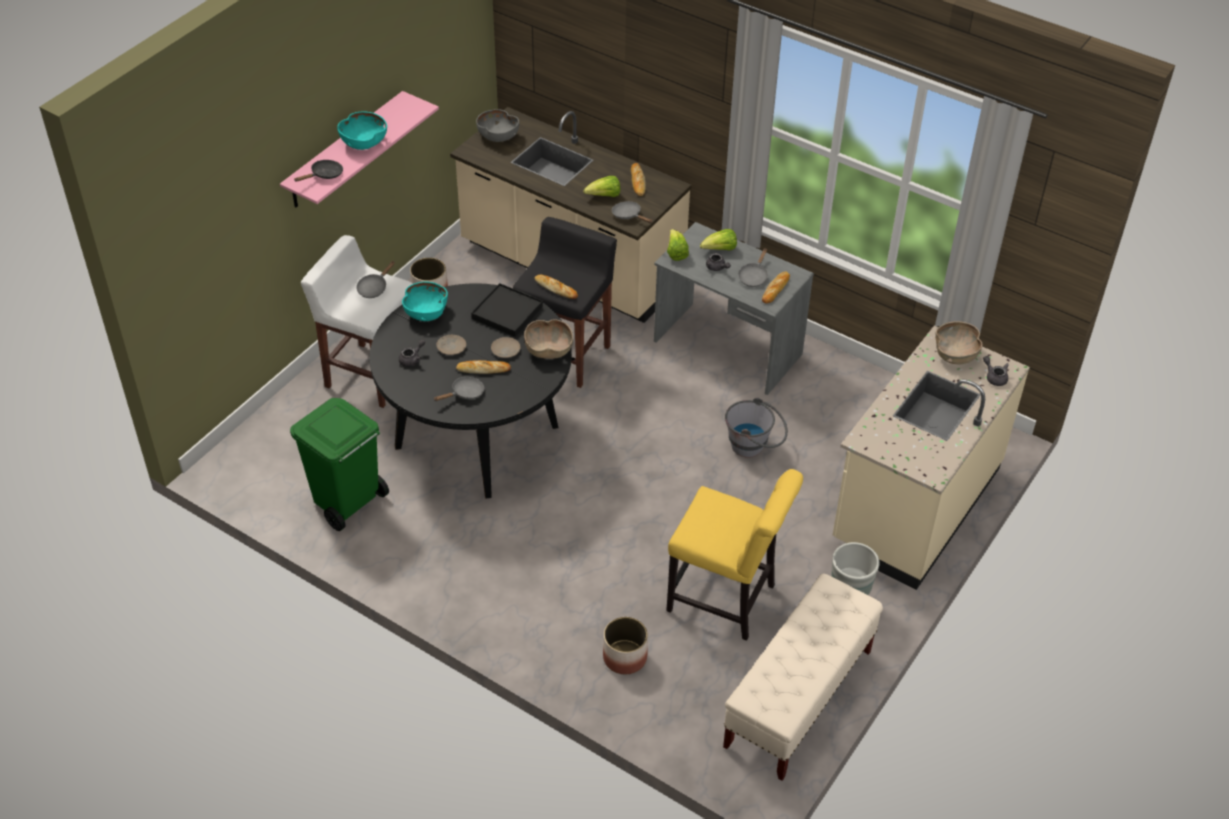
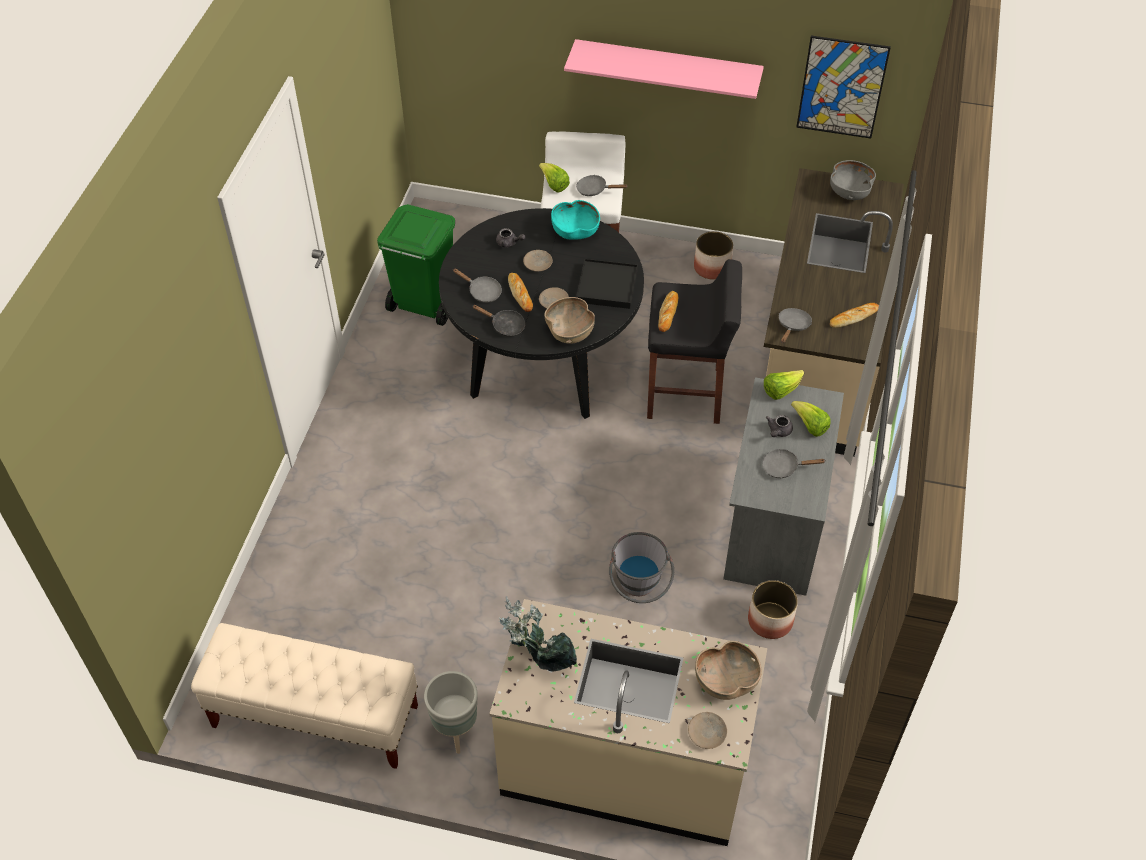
camera: 70 degrees right, 5 degrees up
(324, 175) = (603, 60): black frying pan -> black frying pan (505, 326)
(363, 143) = (665, 67): turquoise bowl -> none
(449, 65) = (842, 87): none -> picture
(604, 196) = (811, 298): lettuce -> lettuce (554, 185)
(624, 657) = (320, 557): planter -> planter (769, 620)
(726, 600) = (419, 620): yellow chair -> none
(775, 289) = (774, 492): bread -> none
(902, 450) = (537, 660): none -> potted plant
(994, 377) = (707, 732): grey teapot -> beige plate

